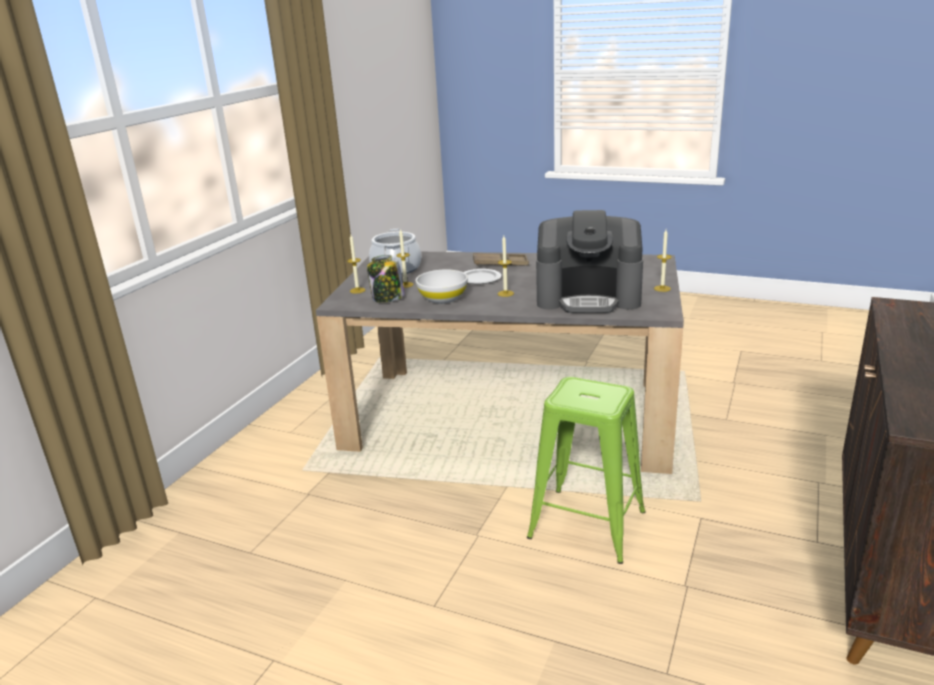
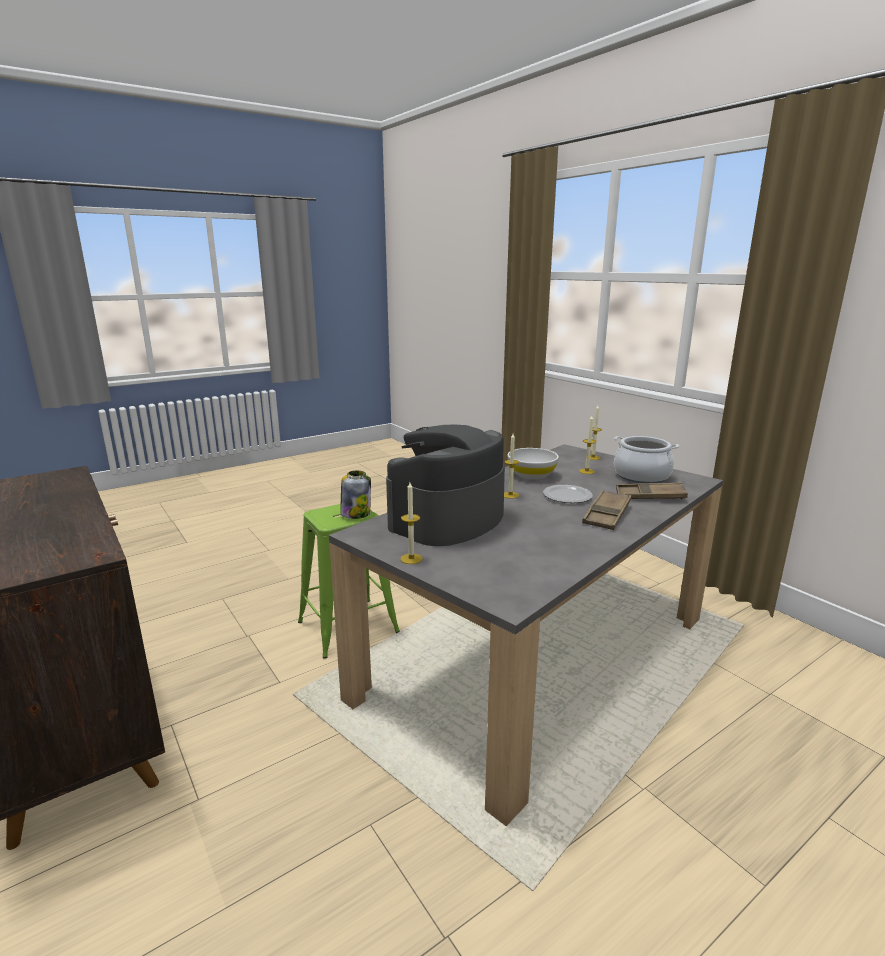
camera: 120 degrees right, 5 degrees down
(387, 298) = (558, 461): jar -> jar (356, 513)
(443, 260) = (649, 496): none -> brown tray

